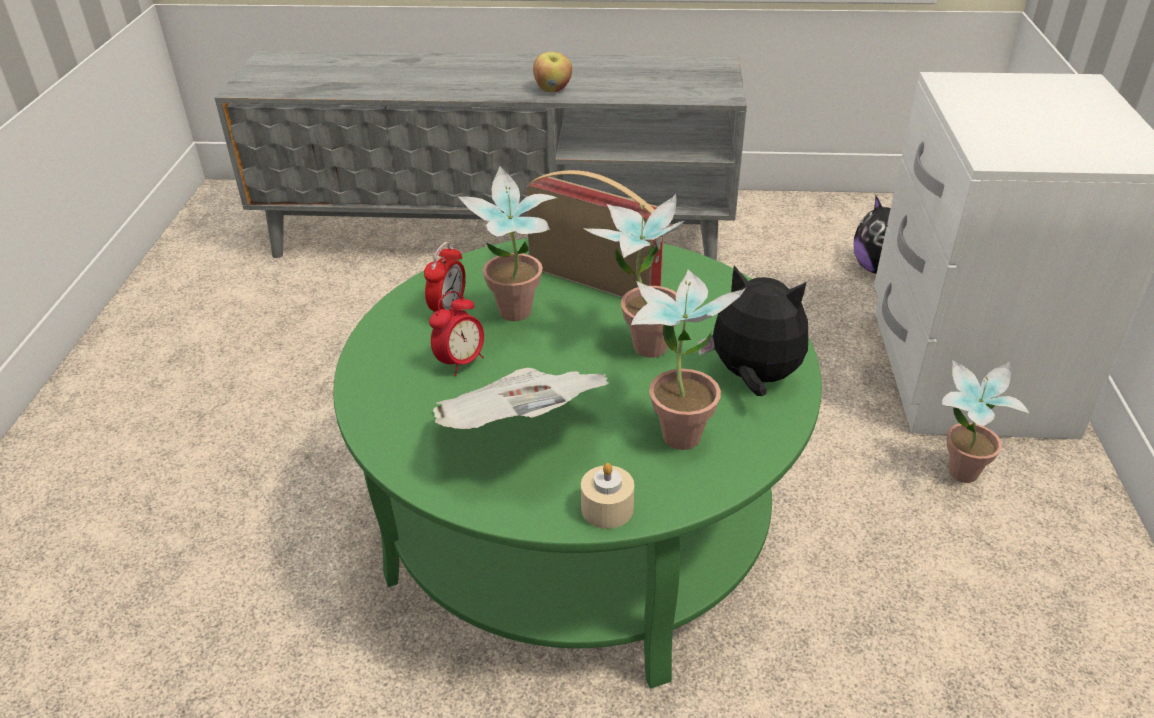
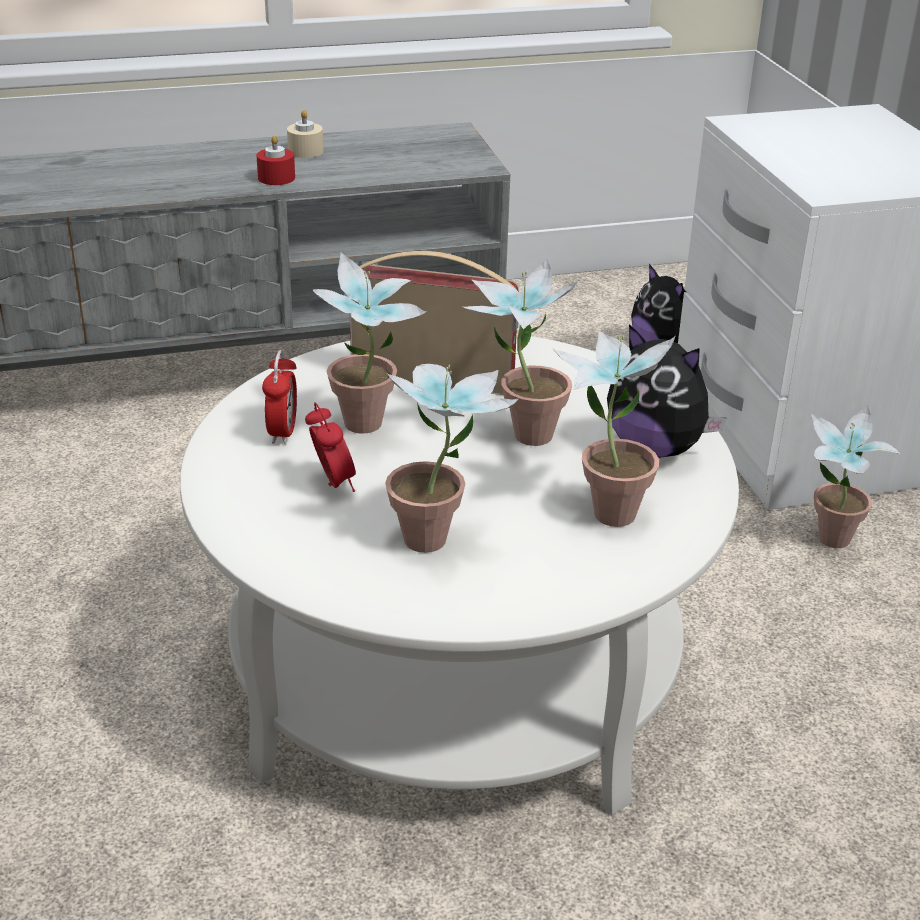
camera: 20 degrees left, 5 degrees down
(461, 362) = (332, 484): alarm clock -> alarm clock turned 45 degrees counterclockwise
(520, 430) = (442, 538): newspaper -> potted plant
(553, 89) = (276, 178): apple -> red candle
(579, 521) = (455, 667): green coffee table -> white coffee table
(607, 508) = (577, 594): beige candle -> beige candle (305, 151)
(753, 378) = (656, 448): plush toy -> plush toy turned 150 degrees counterclockwise

